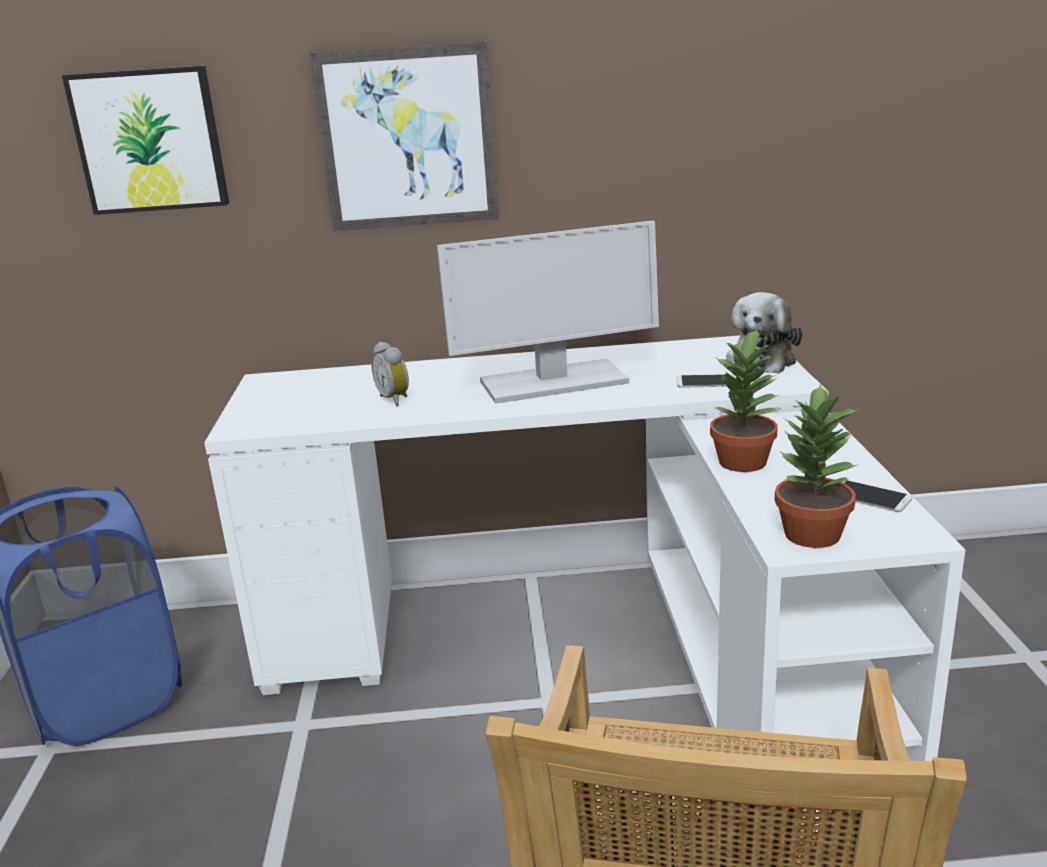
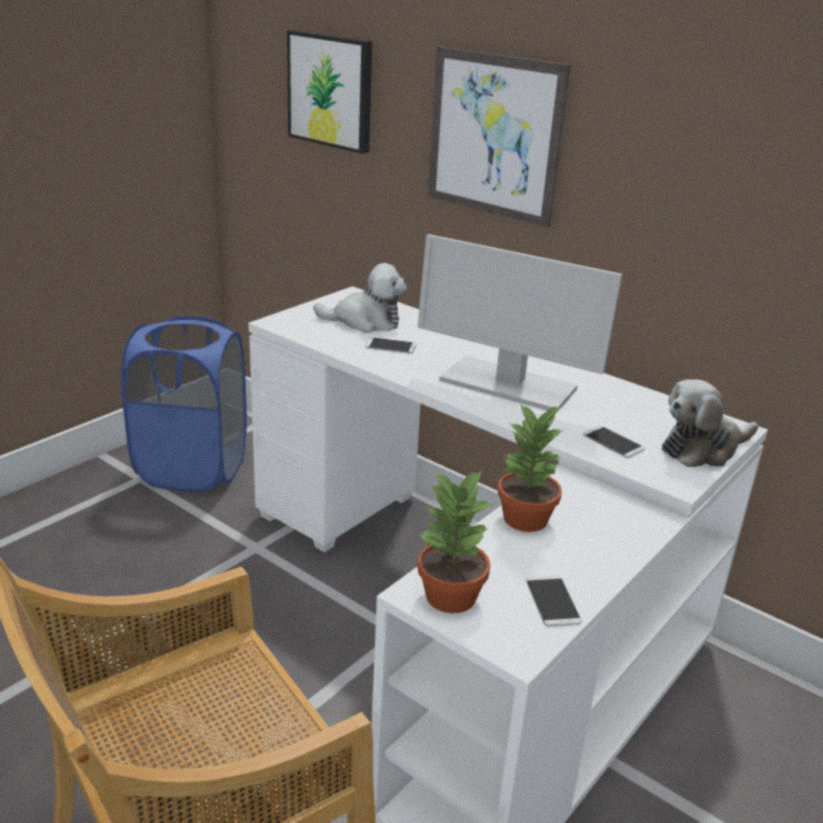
camera: 40 degrees right, 5 degrees up
(327, 393) = (365, 322): none -> plush toy
(395, 399) = (391, 346): alarm clock -> phone

